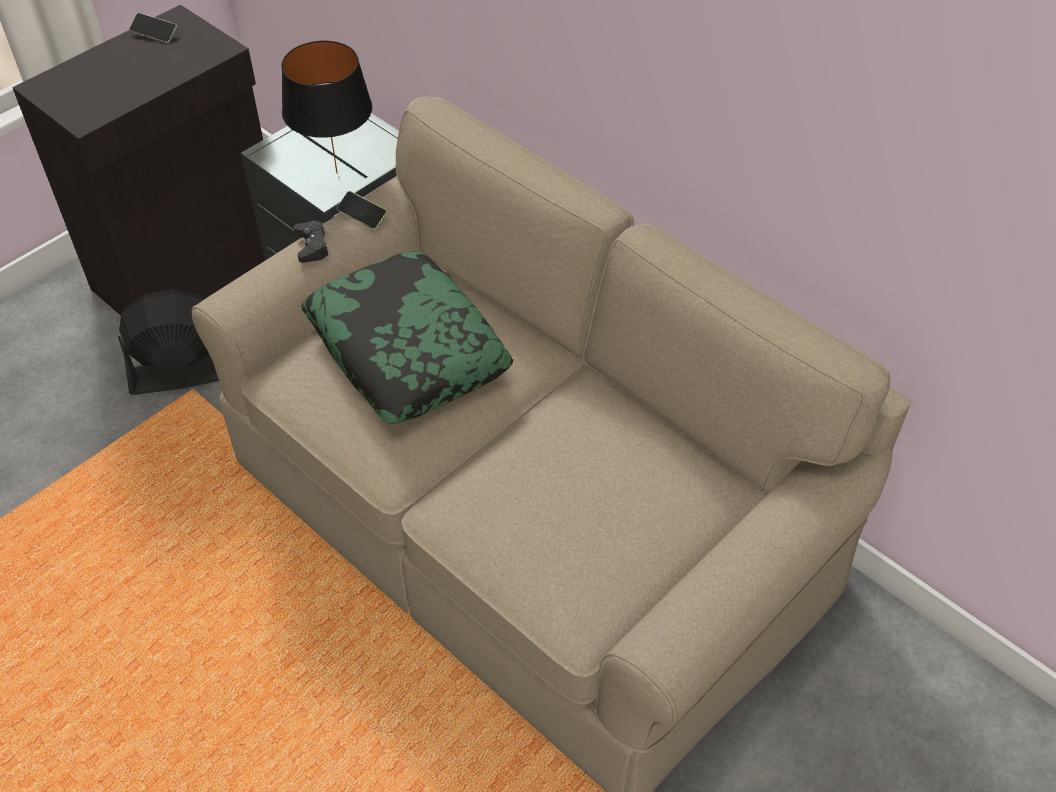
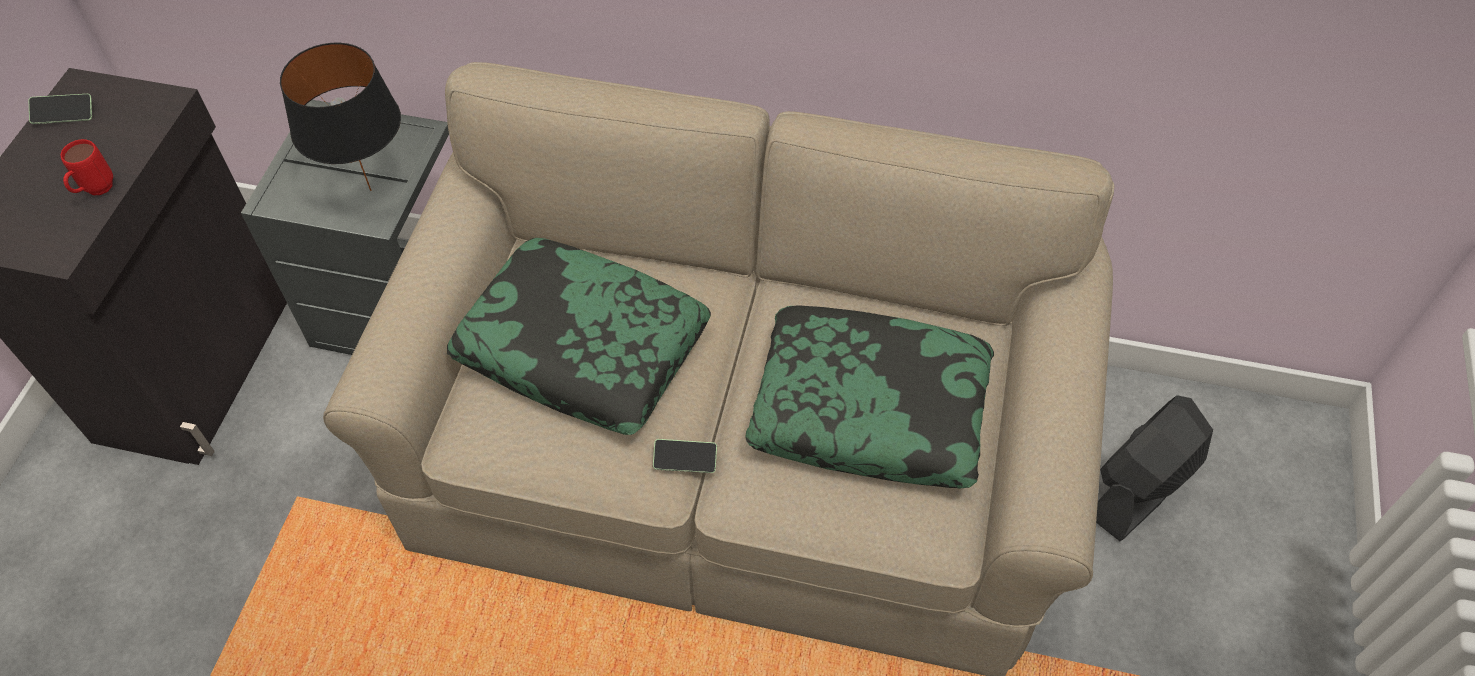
camera: 30 degrees left, 5 degrees up
(136, 90) = (95, 192): none -> red mug
(183, 373) = (272, 485): black fan -> black fan (1139, 488)
(312, 246) = (416, 283): black game controller -> none
(362, 215) = (445, 225): phone -> phone (685, 460)
(593, 498) = (870, 408): none -> pillow

